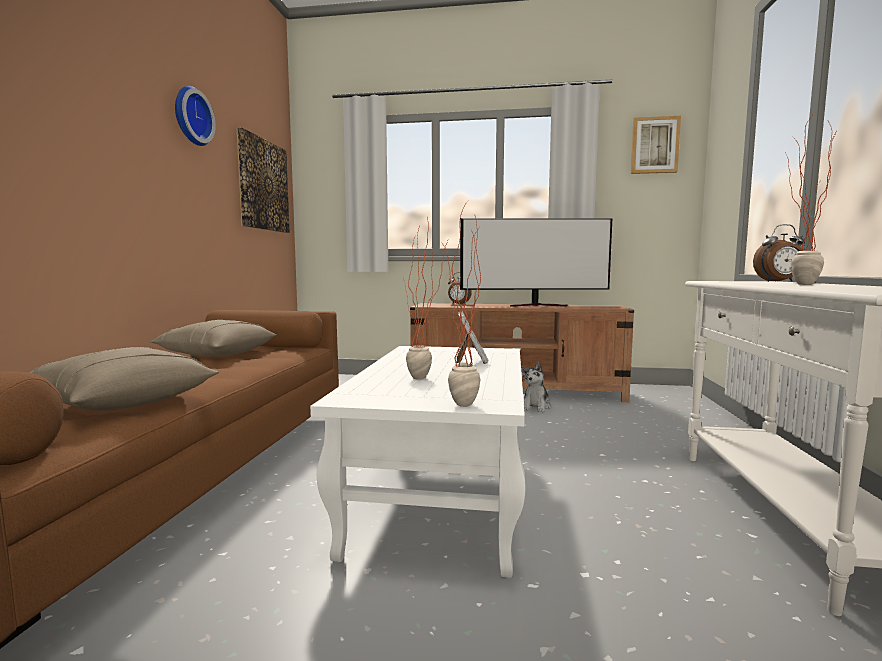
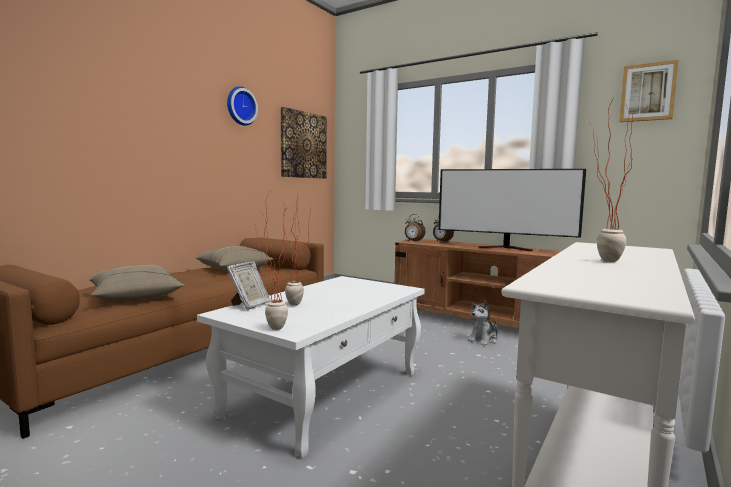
camera: 25 degrees right, 0 degrees up
(472, 361) = (360, 295): picture frame -> picture frame (249, 305)
(779, 281) = (649, 251): alarm clock -> alarm clock (413, 241)

